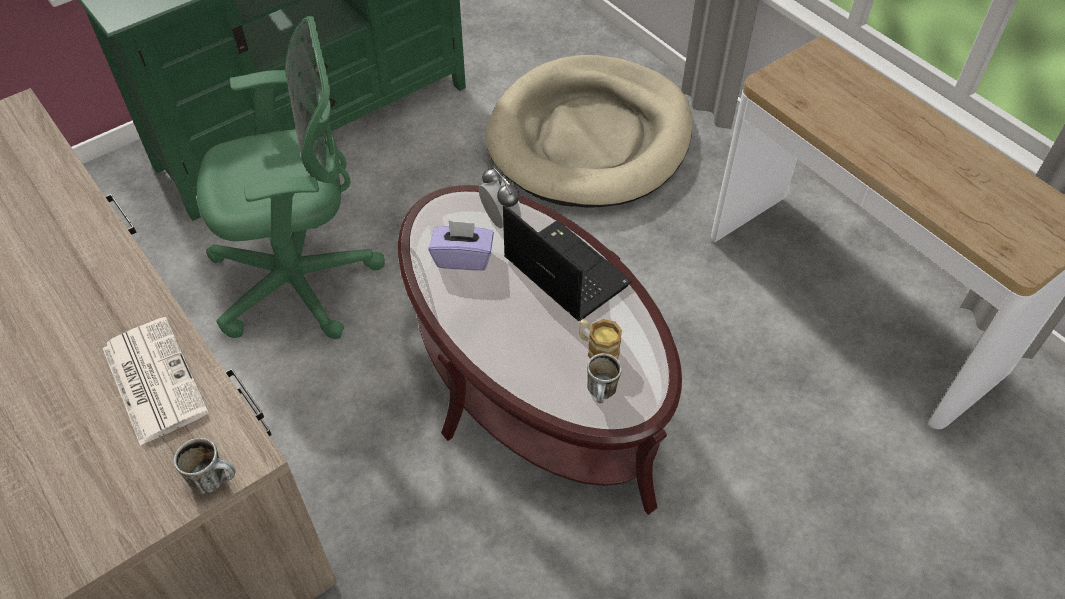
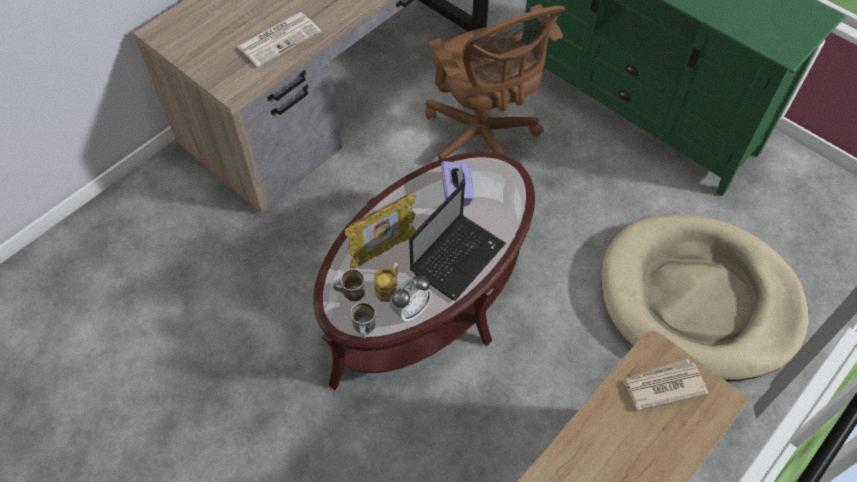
camera: 80 degrees right, 5 degrees up
(215, 480) = (216, 82): mug -> mug (365, 330)
(303, 281) = (482, 140): green office chair -> brown office chair
(500, 220) = (499, 209): alarm clock -> alarm clock (411, 310)
(539, 350) = (383, 251): none -> picture frame
(808, 86) = (662, 386): none -> newspaper

